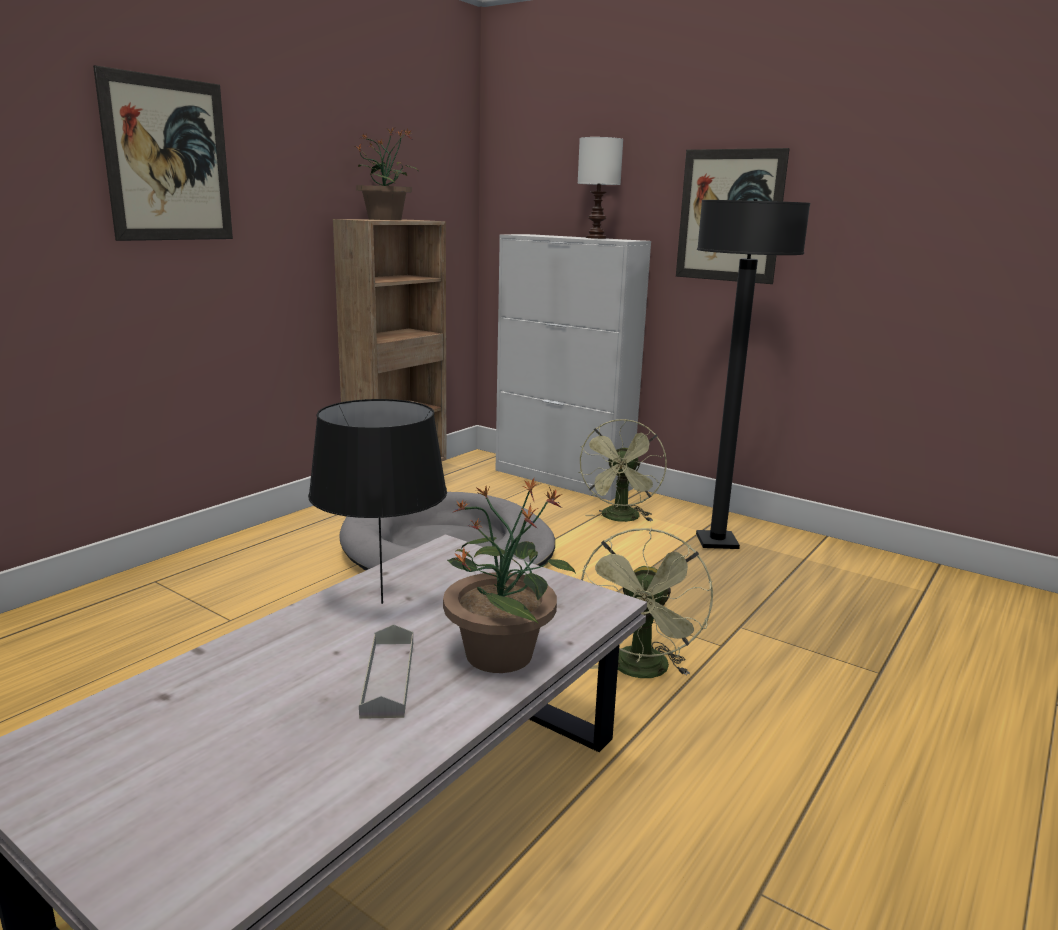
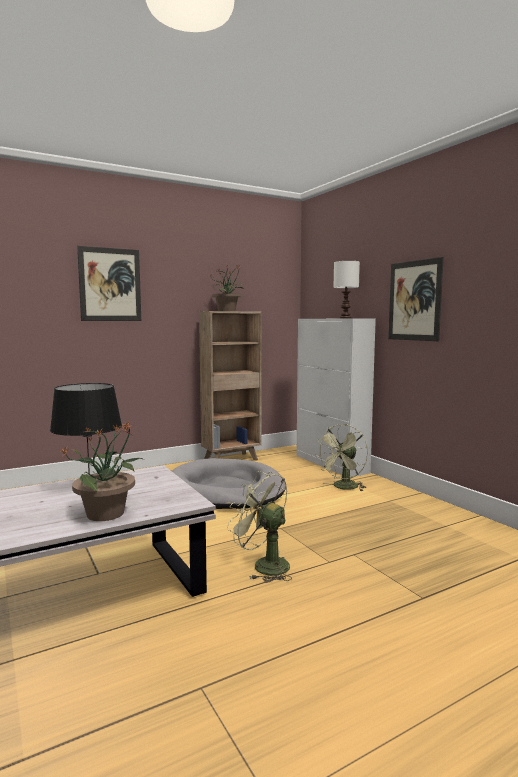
camera: 25 degrees right, 10 degrees down
(388, 677) = (45, 513): grey tray -> none
(641, 672) = (264, 565): green fan -> green fan turned 90 degrees clockwise
(717, 542) = (393, 508): black floor lamp -> none

